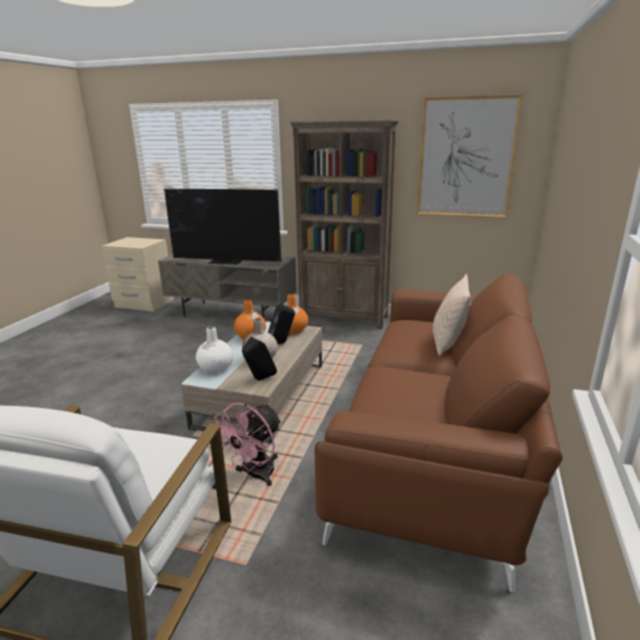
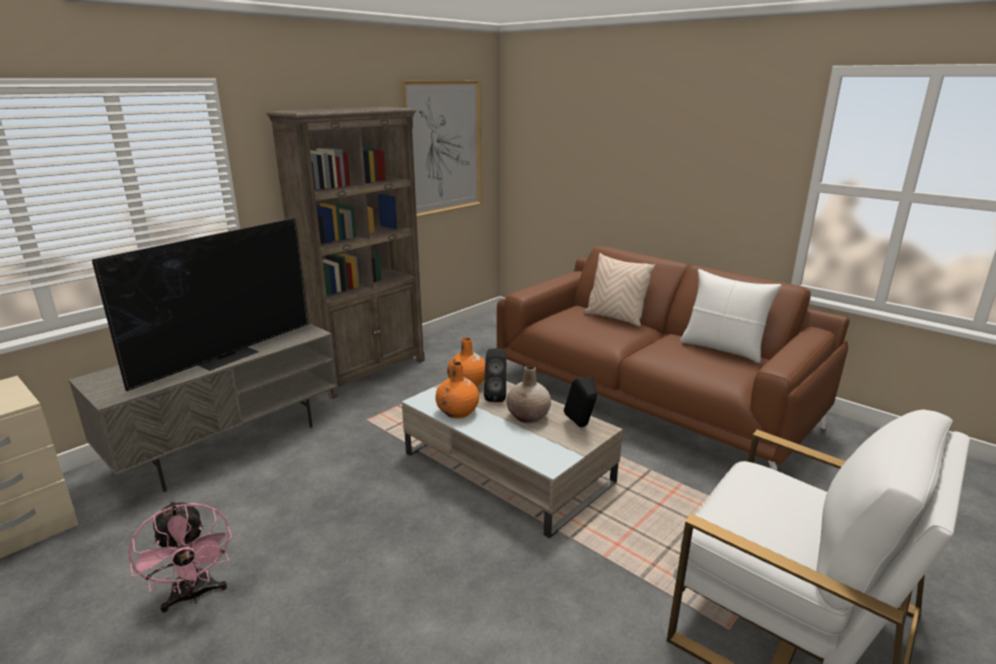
camera: 65 degrees left, 0 degrees up
(215, 368) = (530, 449): white vase -> none
(255, 475) = (667, 504): pink fan -> pink fan (194, 596)
(438, 405) = (722, 348): none -> white pillow

